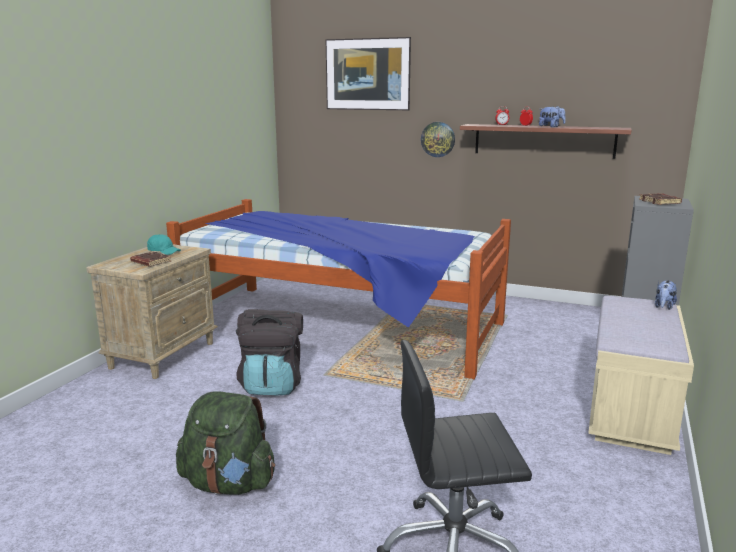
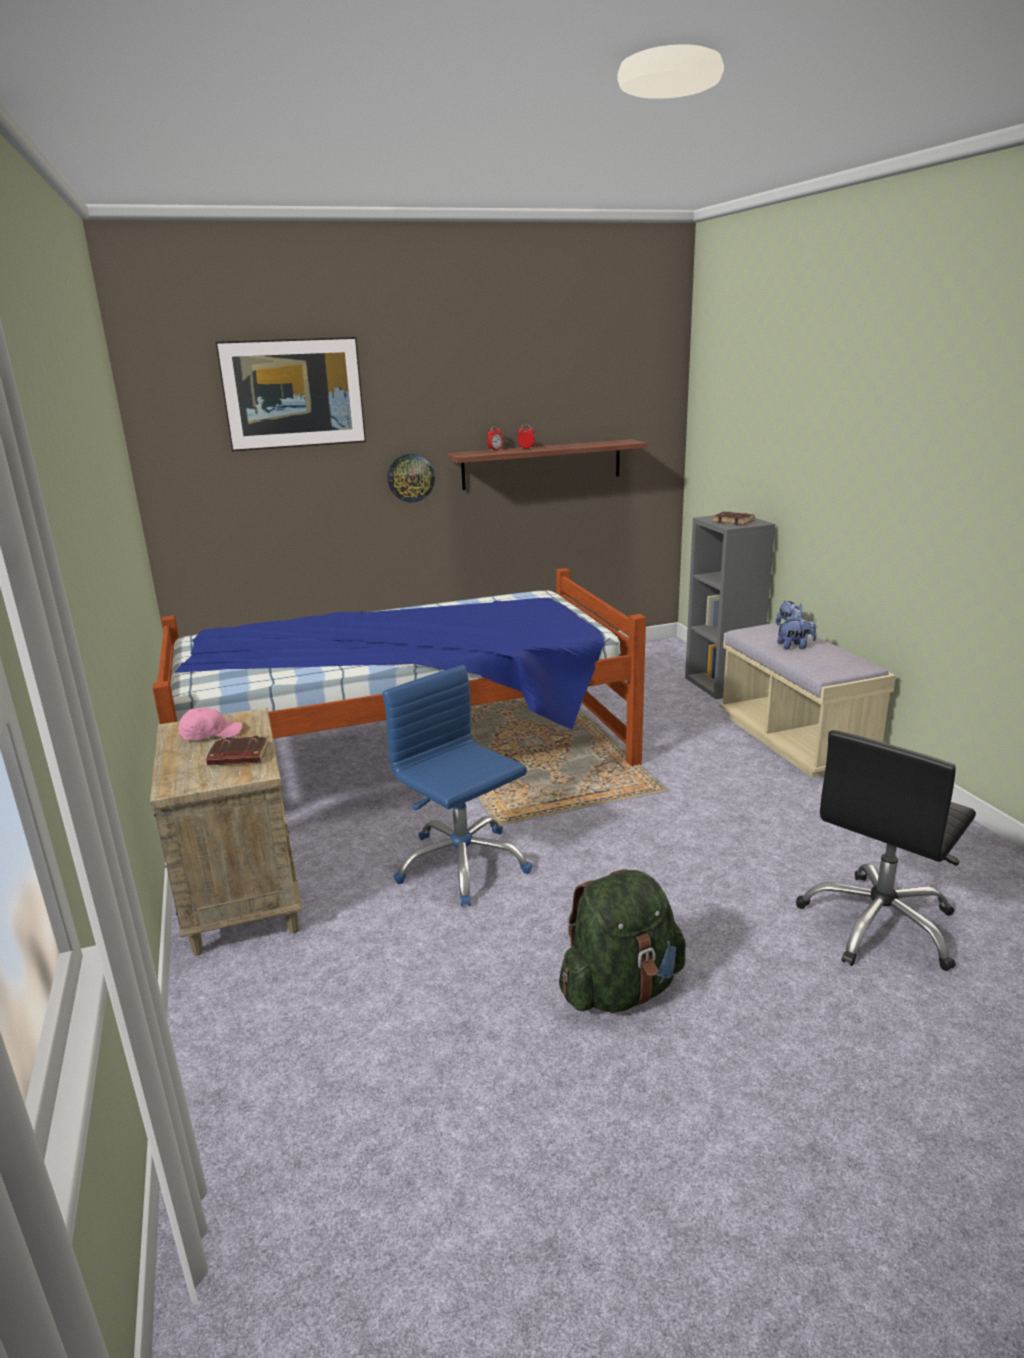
camera: 40 degrees left, 5 degrees up
(164, 251) = (210, 734): turquoise cap -> pink cap
(272, 385) = (462, 864): black backpack -> blue office chair
(551, 126) = (559, 447): plush toy -> plush toy (795, 646)

